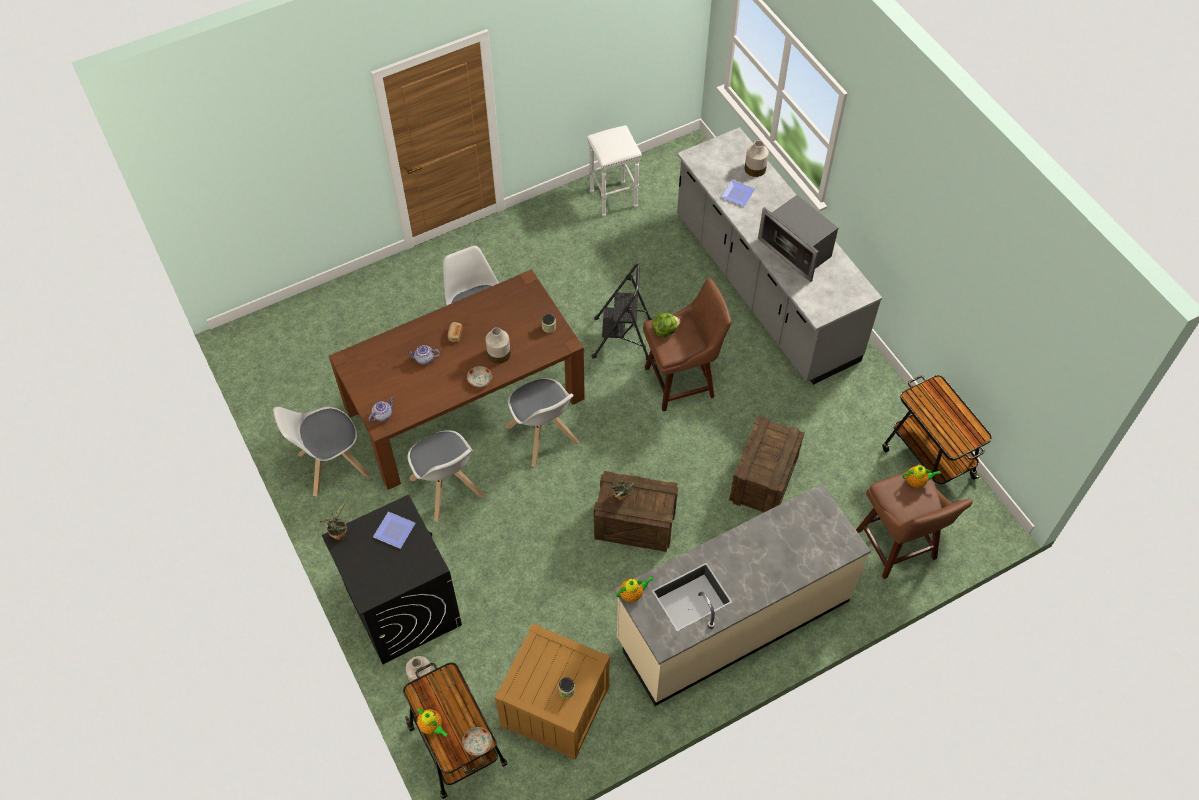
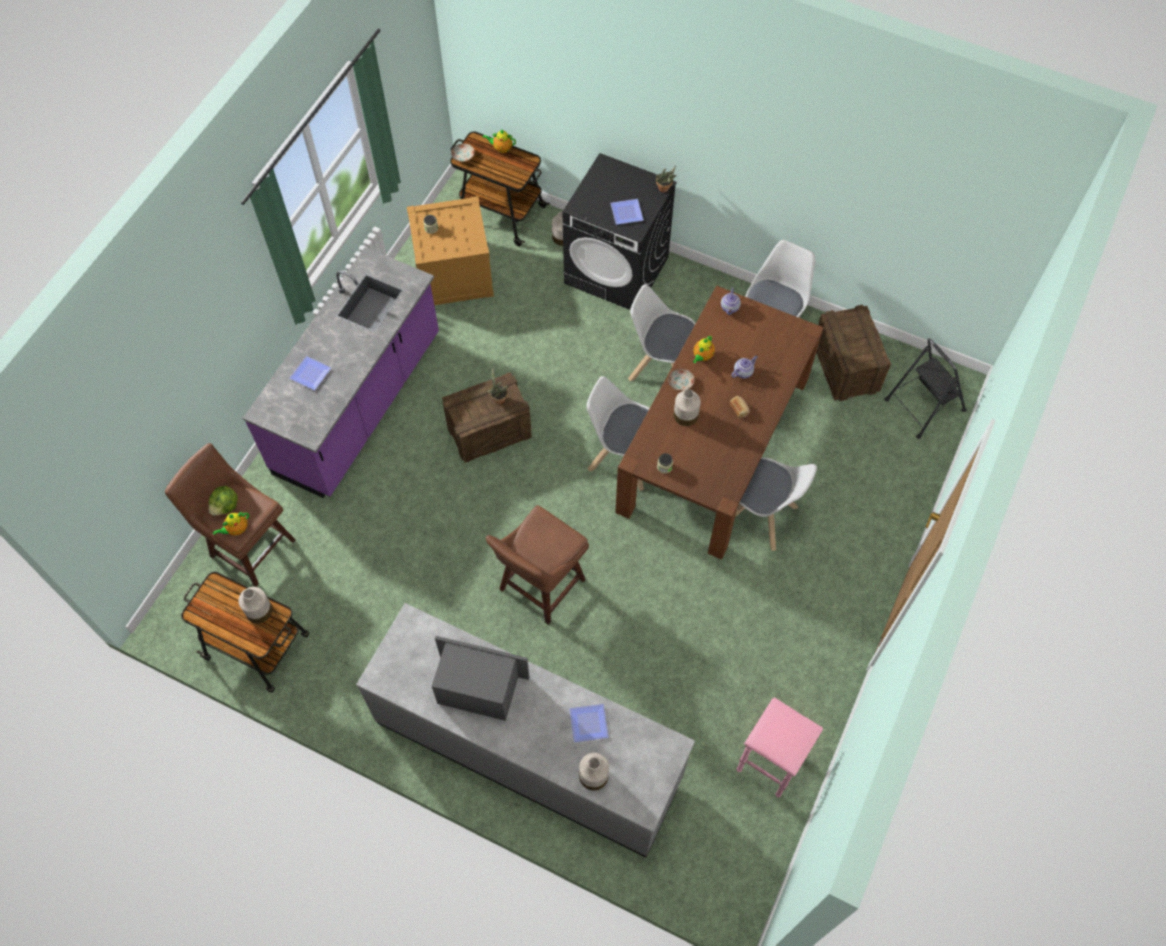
camera: 145 degrees right, 5 degrees up
(613, 198) = (770, 765): white stool -> pink stool
(624, 338) = (626, 597): black step ladder -> black step ladder (923, 405)
(632, 594) = (416, 279): teapot -> teapot (702, 356)
(664, 330) = (560, 539): lettuce -> lettuce (226, 506)
(732, 619) = (359, 405): beige counter -> purple counter
(763, 480) = (403, 535): crate -> crate (845, 367)
(788, 554) = (311, 375): none -> plate
(926, 408) = (259, 610): none -> beige vase

